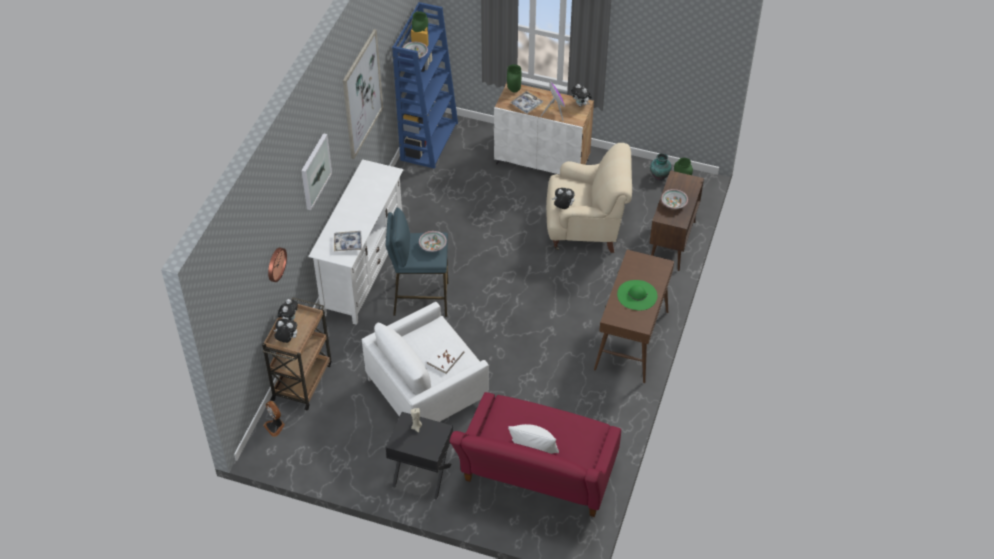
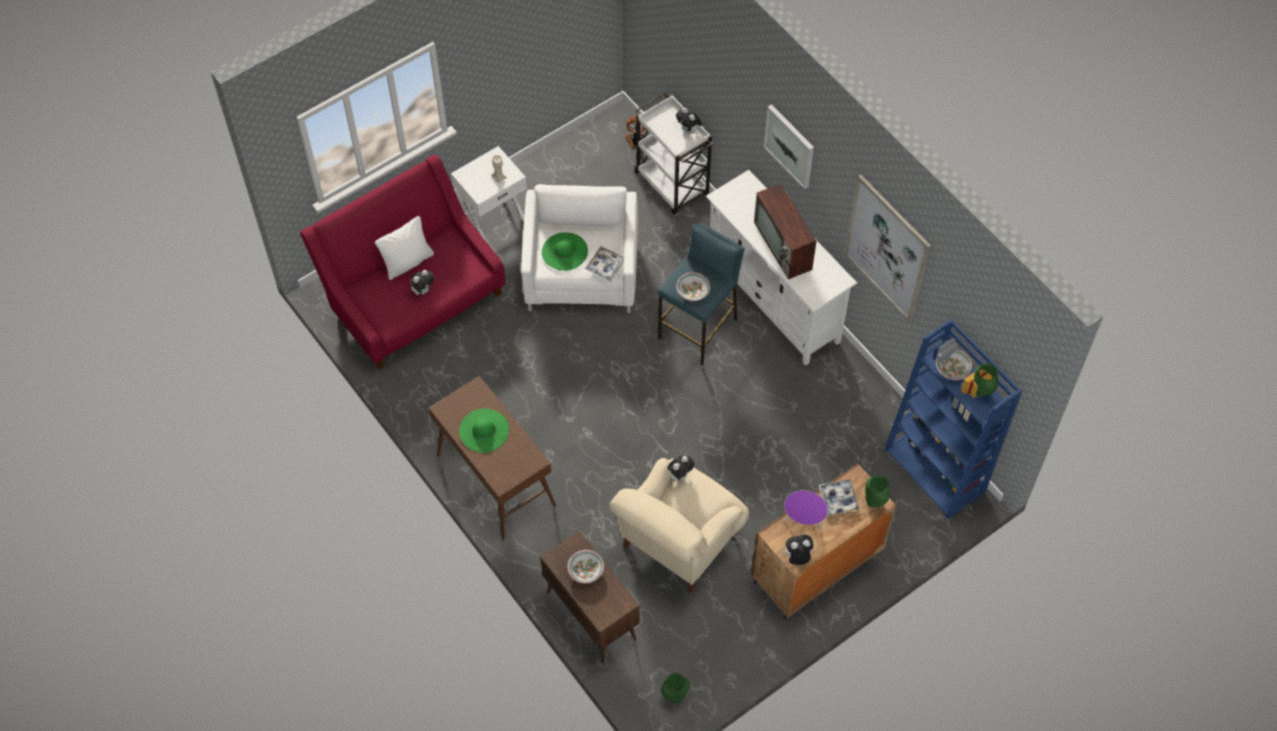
camera: 125 degrees right, 10 degrees up
(275, 264) = (712, 88): wall clock -> none
(286, 339) = (666, 118): plush toy -> plush toy (423, 290)
(302, 380) = (672, 184): brown cart -> white cart
(348, 243) = (739, 208): tray -> tray (605, 266)
(363, 206) = (784, 246): none -> television
(421, 476) = (492, 217): black side table -> white side table
(445, 358) = (564, 251): white book -> green hat
(542, 162) = (816, 567): white cabinet -> brown cabinet
(660, 176) = (701, 679): vase -> none

